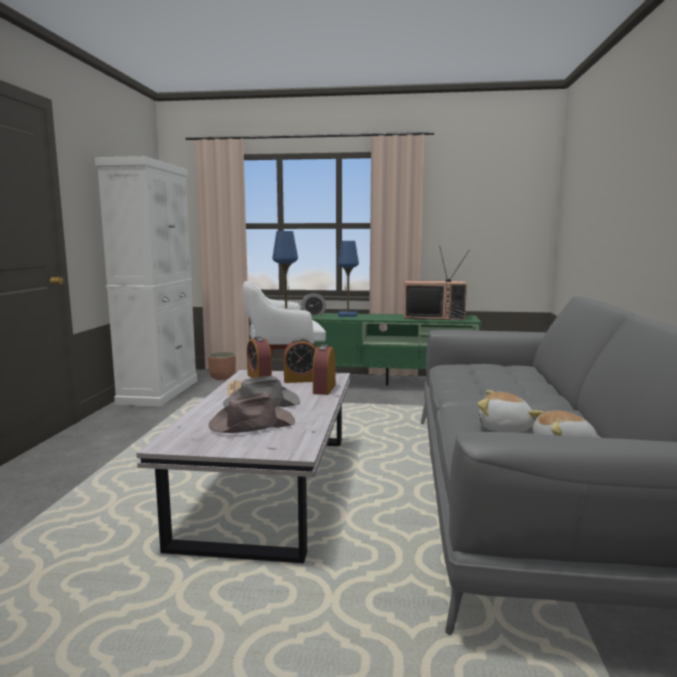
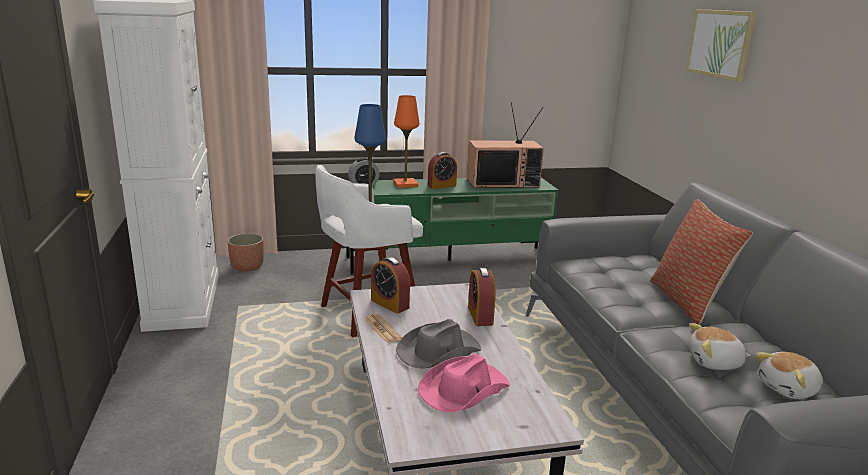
camera: 20 degrees left, 10 degrees up
(251, 424) = (463, 389): brown hat -> pink hat
(301, 380) = (440, 302): alarm clock -> alarm clock (441, 186)
(347, 315) = (405, 184): blue table lamp -> orange table lamp
(531, 393) = (688, 302): none -> pillow
(610, 169) = (720, 43): none -> picture

